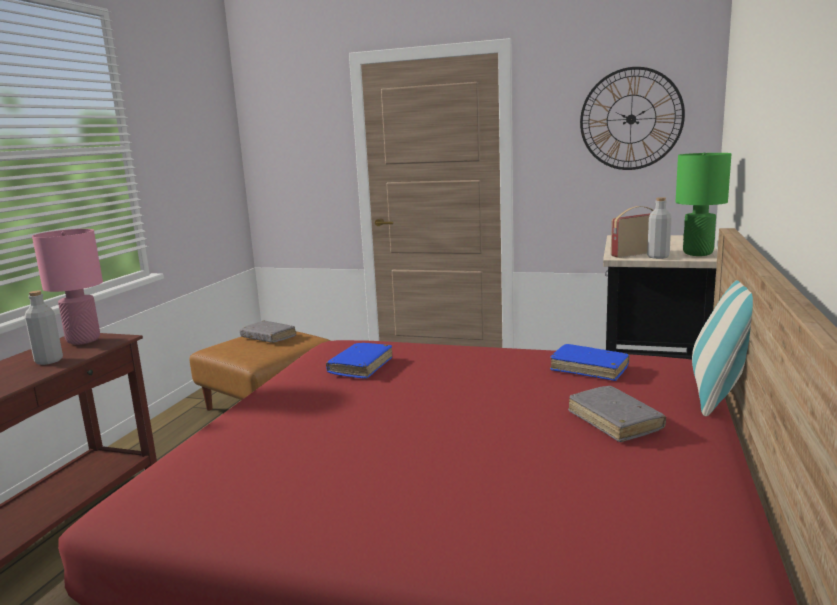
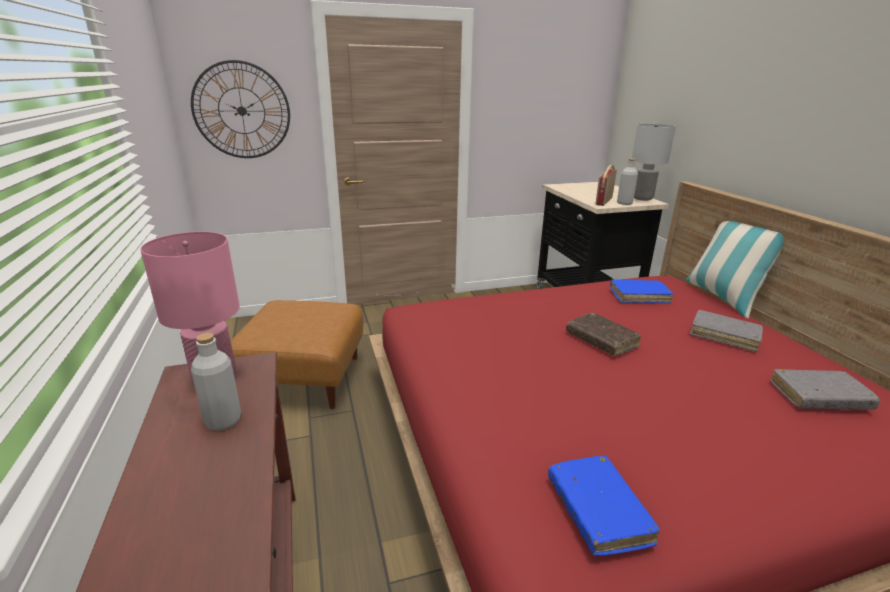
camera: 35 degrees left, 10 degrees up
(268, 337) = (293, 313): grey book -> grey book (819, 397)
(361, 367) = (485, 331): blue book -> blue book (597, 511)
(455, 395) = (601, 340): none -> brown book
(631, 119) = (559, 91): wall clock -> wall clock (242, 111)
(698, 255) = (642, 199): green table lamp -> grey table lamp

